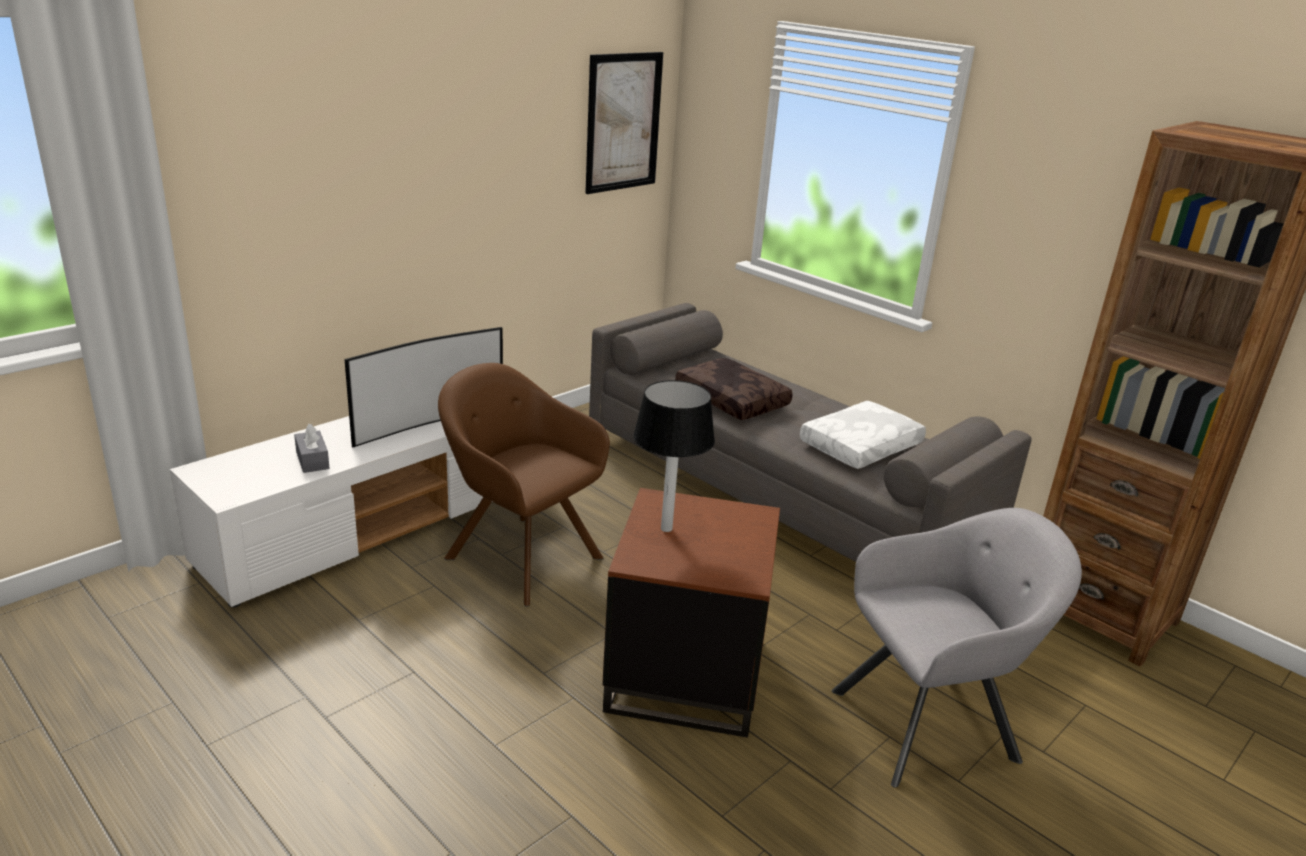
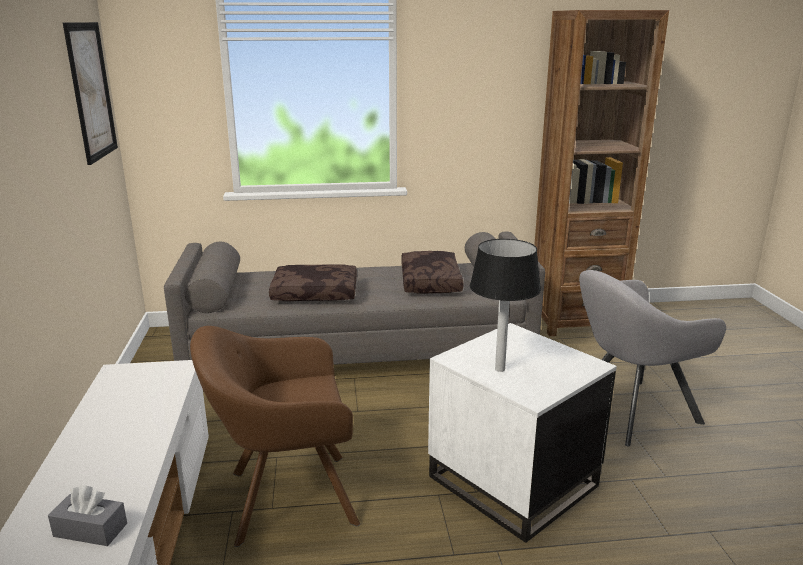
camera: 50 degrees left, 5 degrees down
(427, 424) = (136, 429): television -> none
(684, 673) = (512, 482): brown side table -> white side table
(861, 447) = (432, 282): white pillow -> brown pillow
(931, 723) = (629, 412): grey armchair -> grey armchair turned 135 degrees counterclockwise

